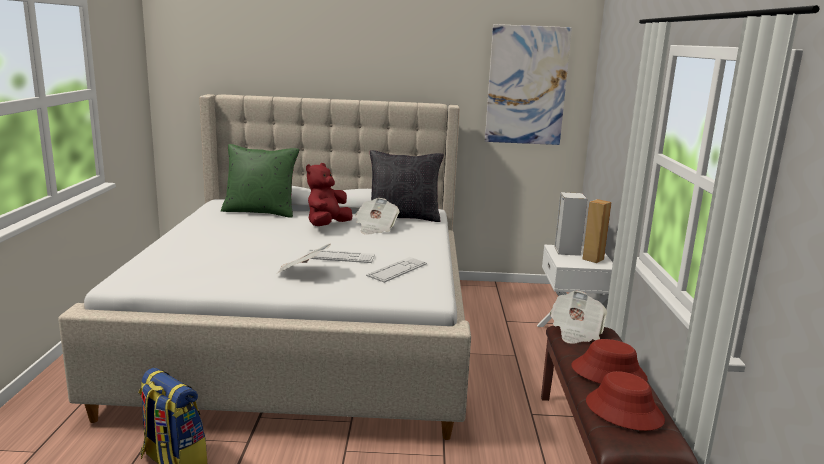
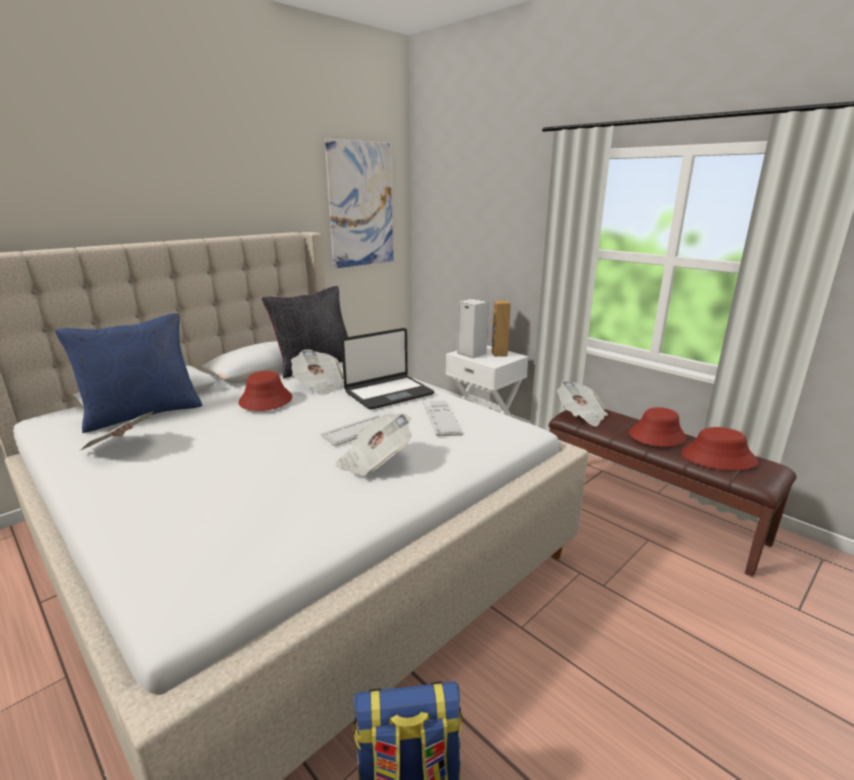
camera: 45 degrees left, 5 degrees up
(221, 222) = (121, 447): none -> newspaper
(260, 212) = (143, 413): green pillow -> blue pillow
(327, 225) = (265, 400): red plush toy -> red hat
(404, 246) = (388, 393): none -> laptop

